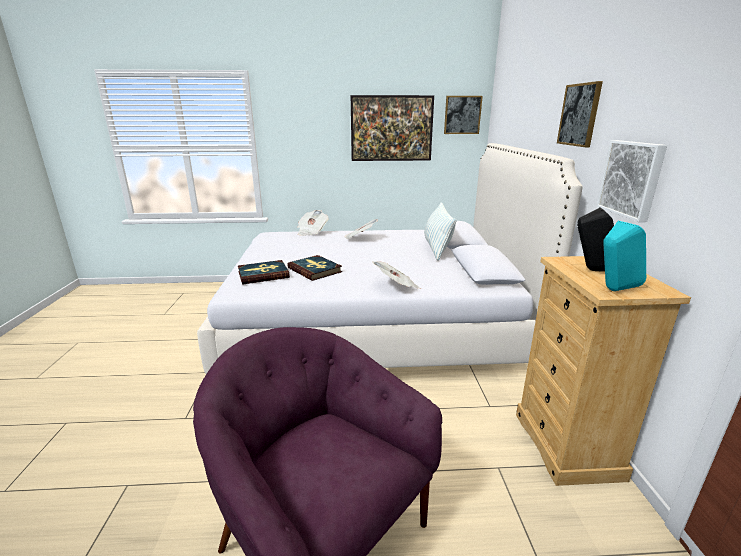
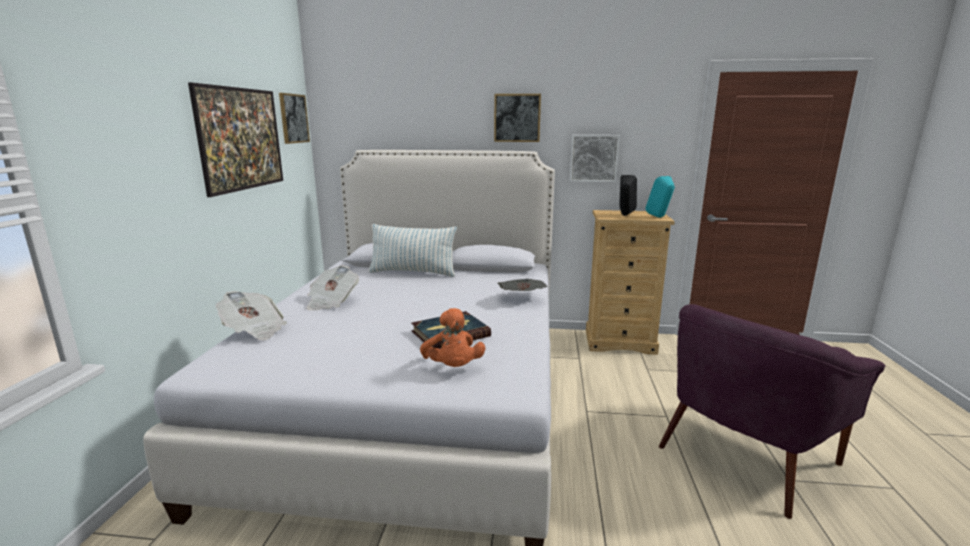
camera: 80 degrees left, 5 degrees down
(263, 274) = (453, 367): book -> orange plush toy

